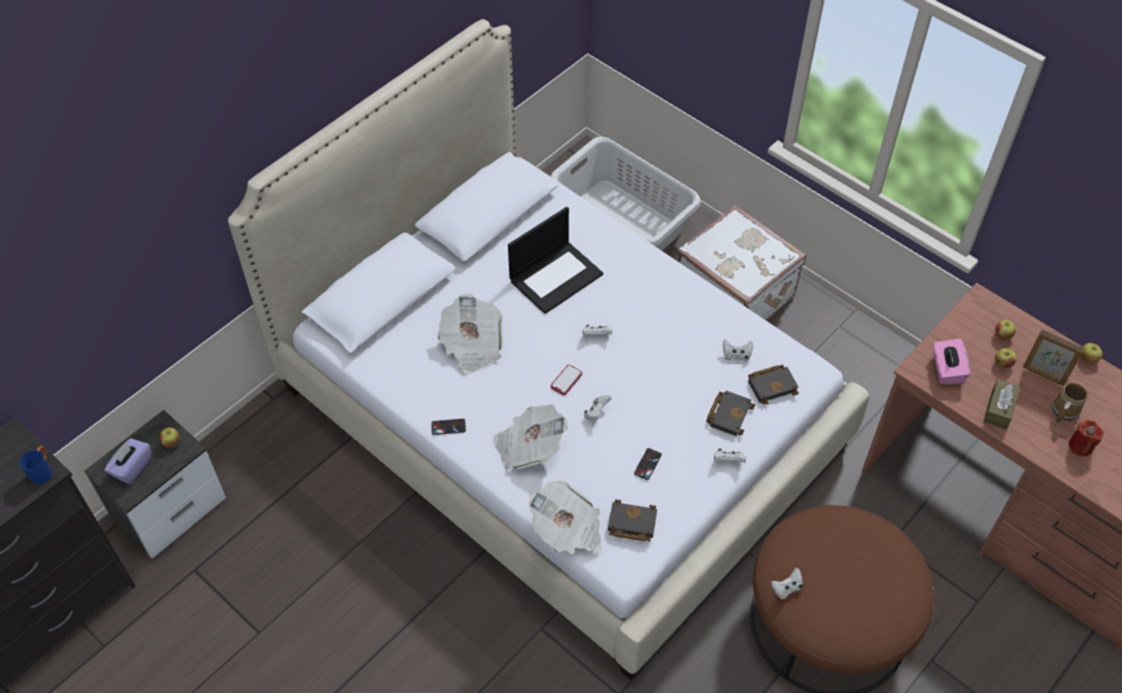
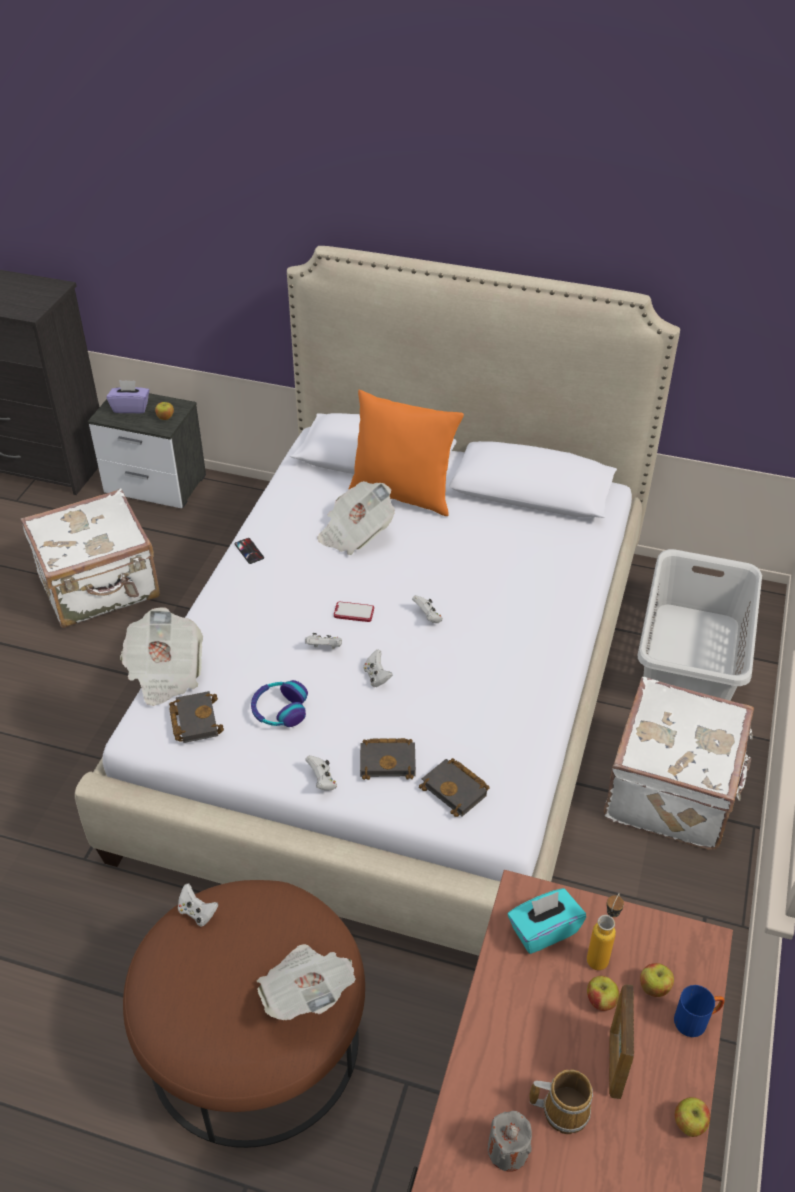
camera: 65 degrees right, 10 degrees down
(43, 471) = (30, 310): blue mug -> blue mug (696, 1020)
(294, 600) = (100, 587): none -> white suitcase
(441, 296) = (403, 494): none -> orange pillow
(529, 447) = (254, 613): newspaper -> newspaper (306, 993)
(556, 276) = (486, 562): laptop -> none
(647, 464) = (279, 710): phone -> headphones
(736, 355) = (480, 743): white game controller -> white game controller (377, 677)
(946, 370) = (543, 930): pink tissue box -> turquoise tissue box
(972, 349) = (601, 953): none -> bottle
(999, 409) = (513, 1016): brown tissue box -> none
(1080, 446) = (508, 1150): red candle -> grey candle

